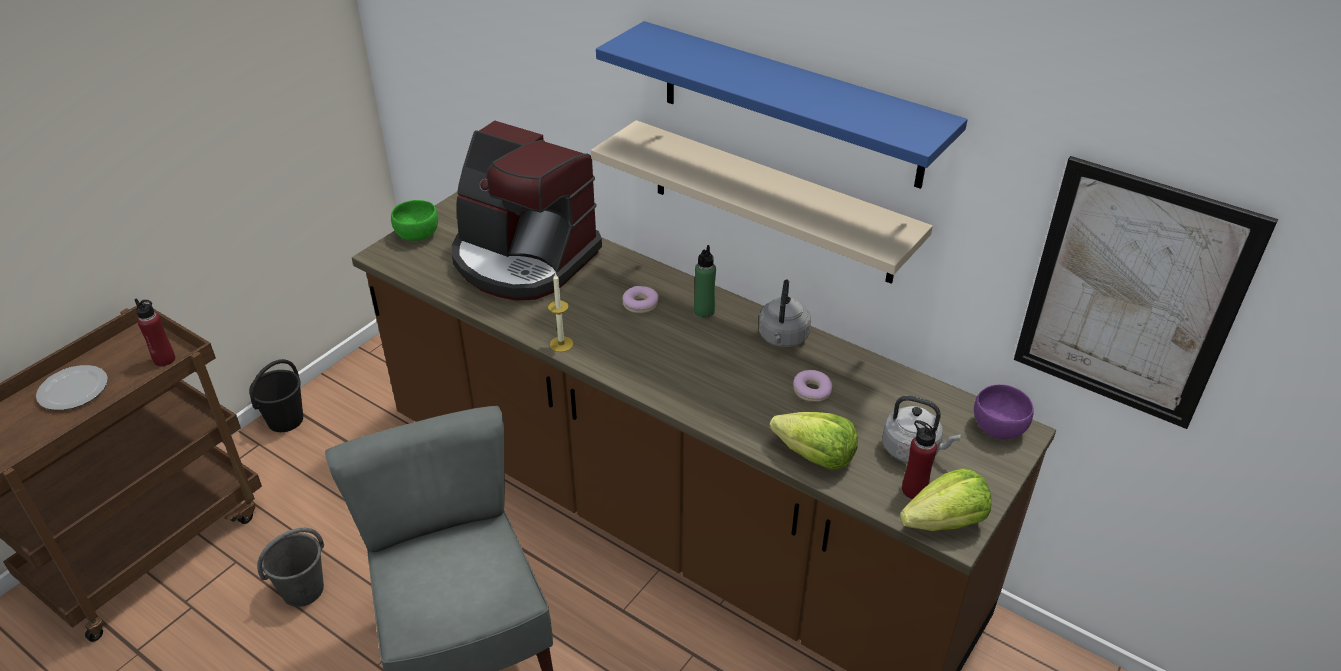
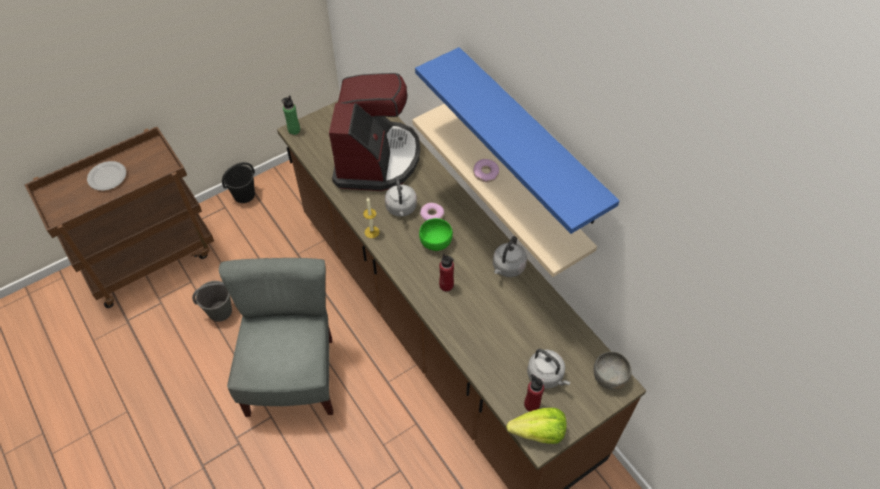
camera: 20 degrees right, 15 degrees up
(164, 360) = (159, 169): red bottle -> red bottle (446, 285)
(418, 234) = (321, 121): green bowl -> green bowl (436, 242)
(523, 259) = (376, 158): coffee machine -> coffee machine turned 135 degrees counterclockwise
(591, 307) = (401, 208): none -> grey kettle
(704, 311) = (468, 232): green bottle -> green bottle (294, 130)
(812, 391) = (506, 313): donut -> donut (485, 173)
(815, 457) = (484, 361): lettuce -> none
(999, 428) = (609, 377): purple bowl -> grey bowl
(1131, 296) = (694, 345): picture -> none

